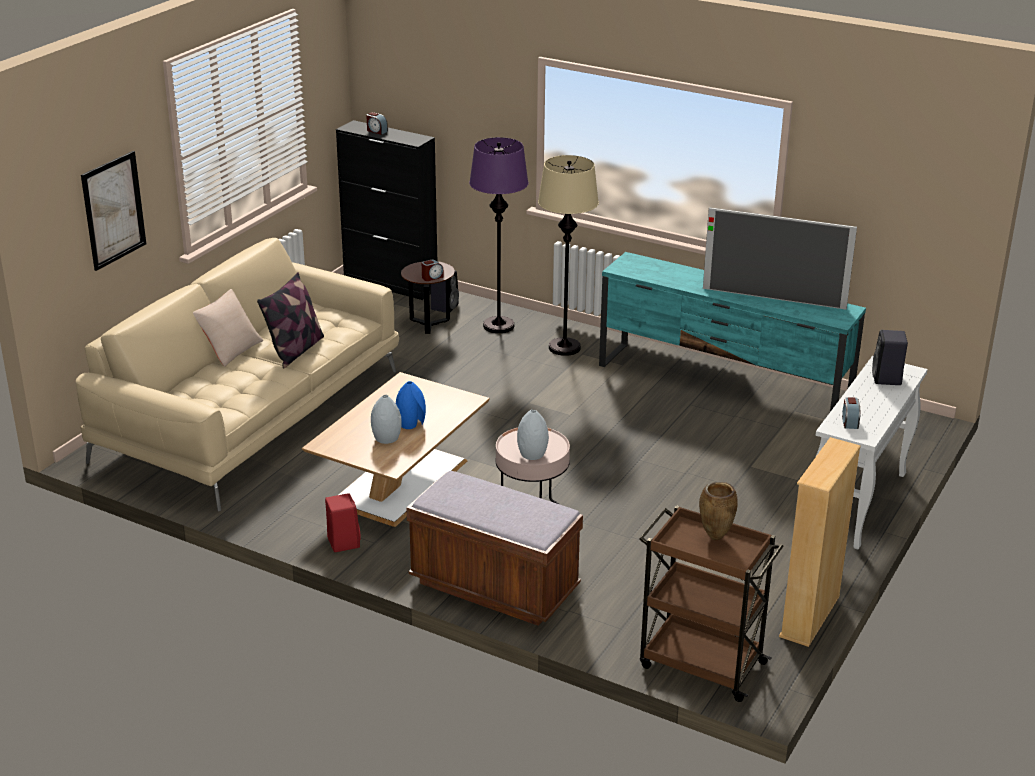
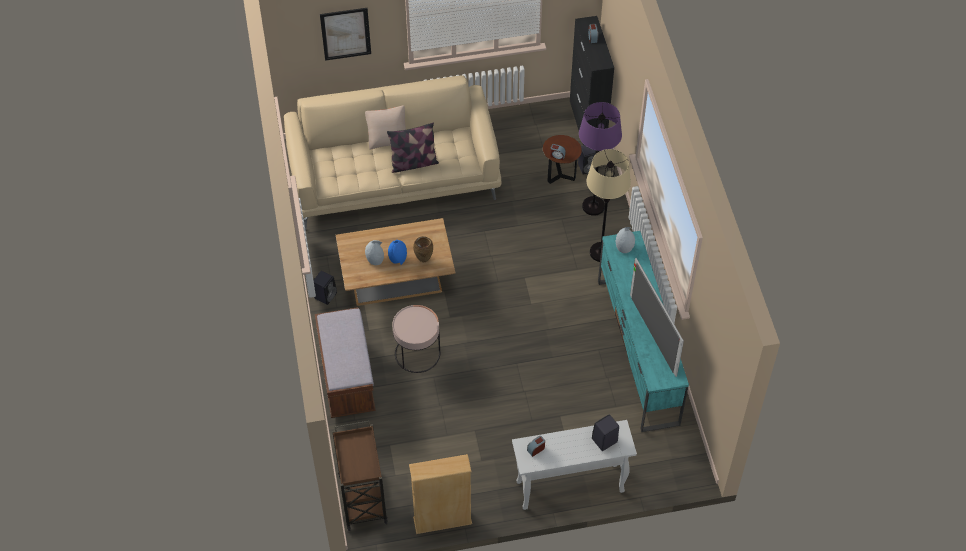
camera: 50 degrees right, 25 degrees up
(343, 542) = (326, 295): red speaker -> black speaker
(531, 454) = (406, 329): grey vase -> grey vase (624, 247)
(714, 537) = (365, 454): brown vase -> brown vase (424, 260)

